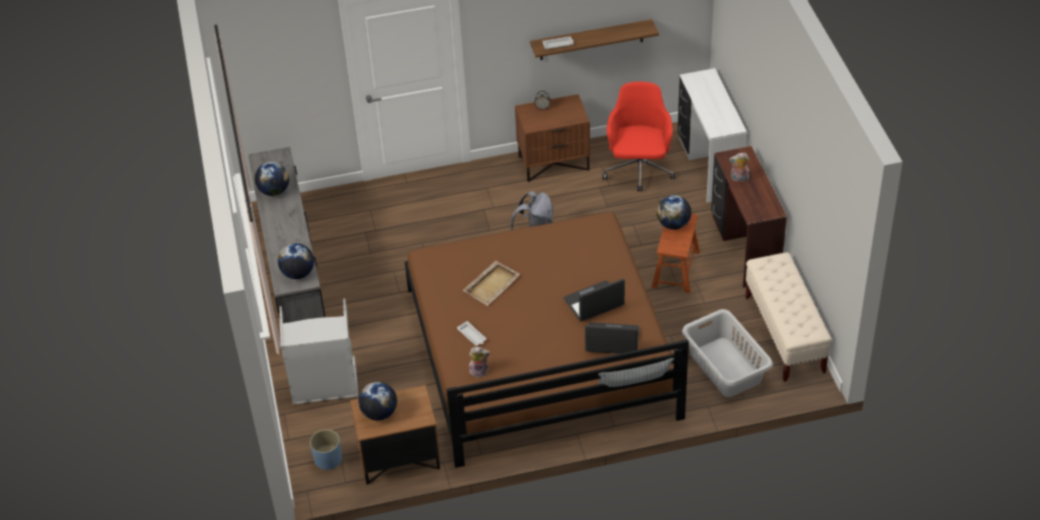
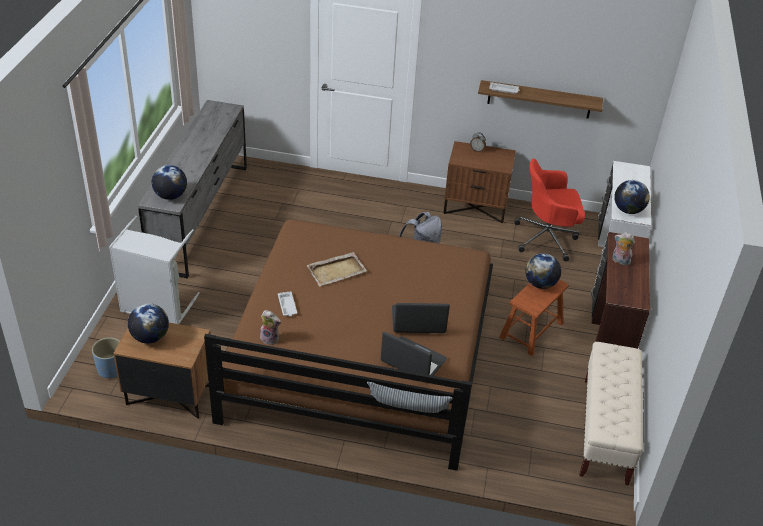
camera: 20 degrees right, 5 degrees down
(274, 191) = (204, 131): globe -> globe (628, 210)
(639, 170) = (547, 238): red office chair -> red office chair turned 120 degrees counterclockwise
(725, 368) = (526, 438): grey laundry basket -> none

